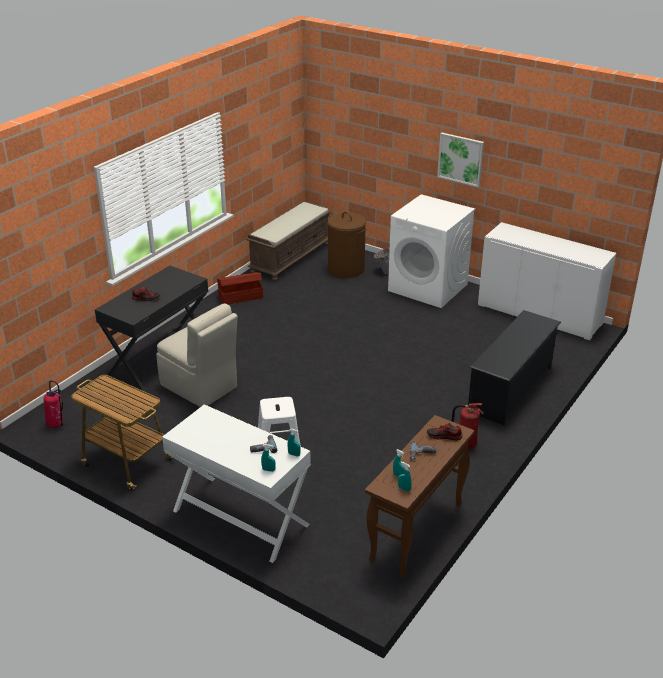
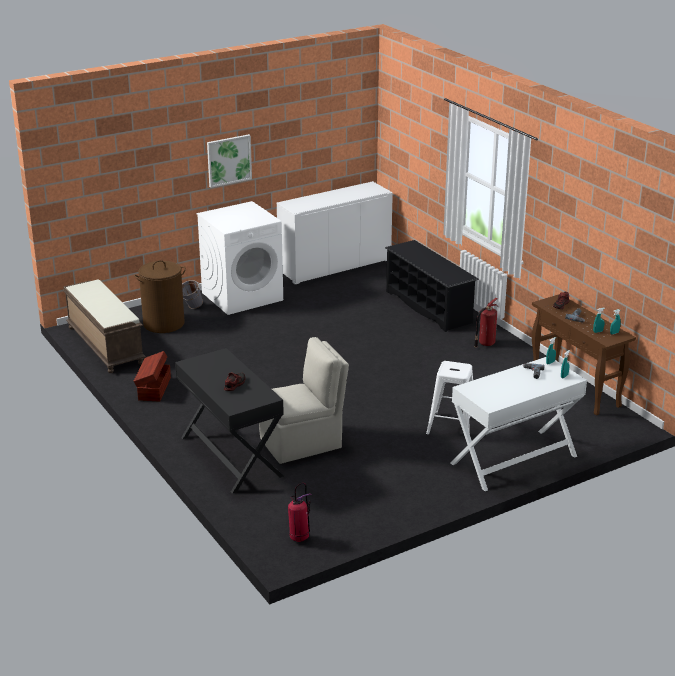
camera: 65 degrees left, 5 degrees down
(126, 462) = (395, 504): cart -> none

